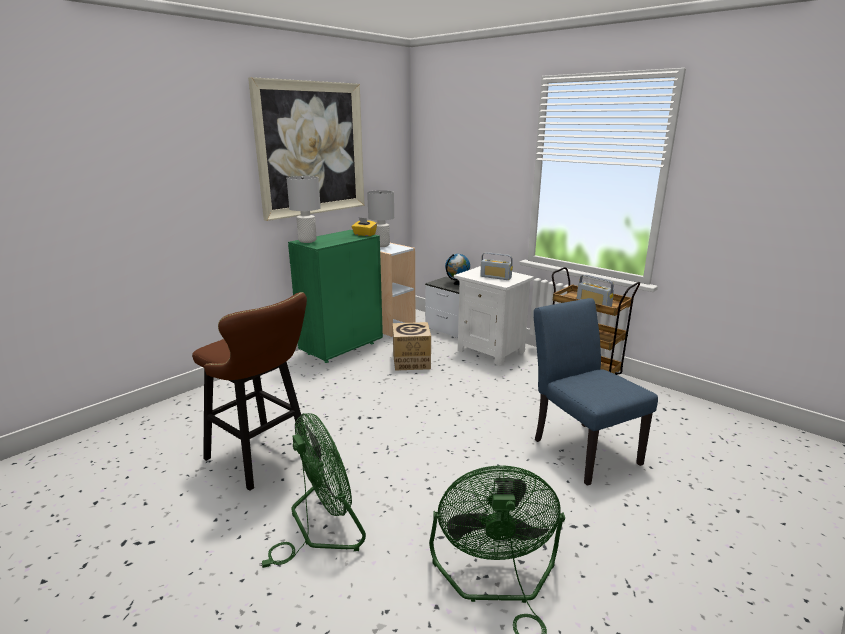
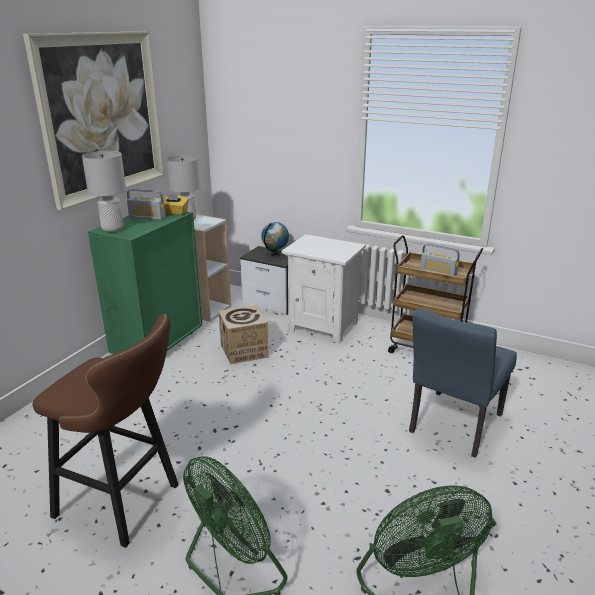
camera: 15 degrees left, 5 degrees up
(496, 277) = (328, 249): radio -> radio (147, 217)
(580, 447) = (452, 427): blue chair -> blue chair turned 105 degrees counterclockwise

